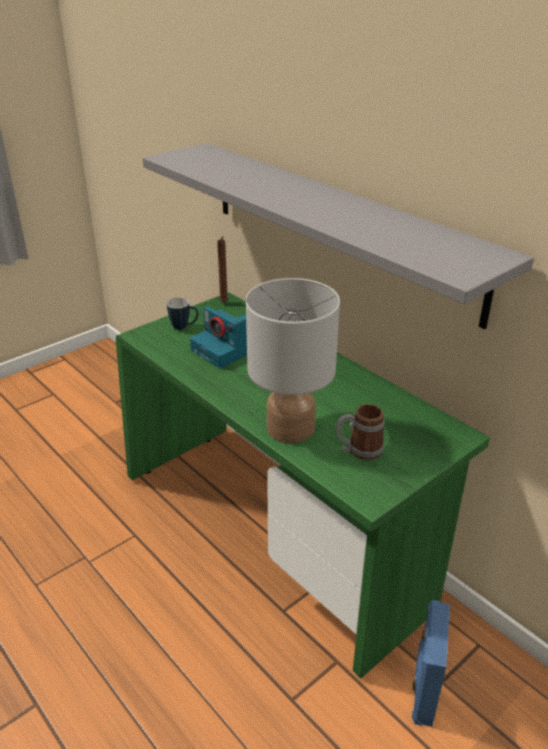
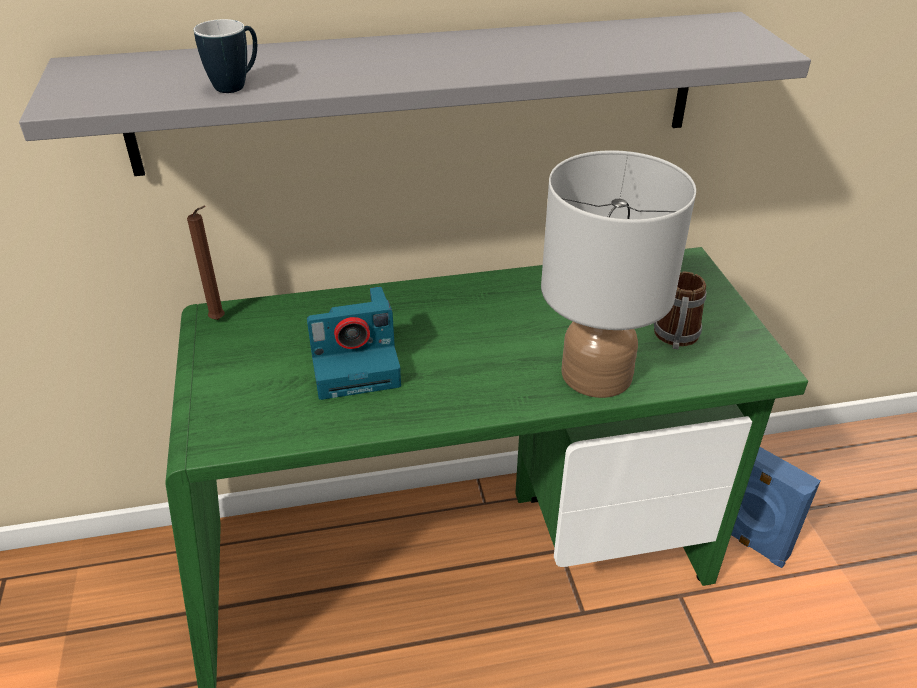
camera: 60 degrees left, 5 degrees up
(184, 327) = (243, 384): mug -> mug (237, 85)

